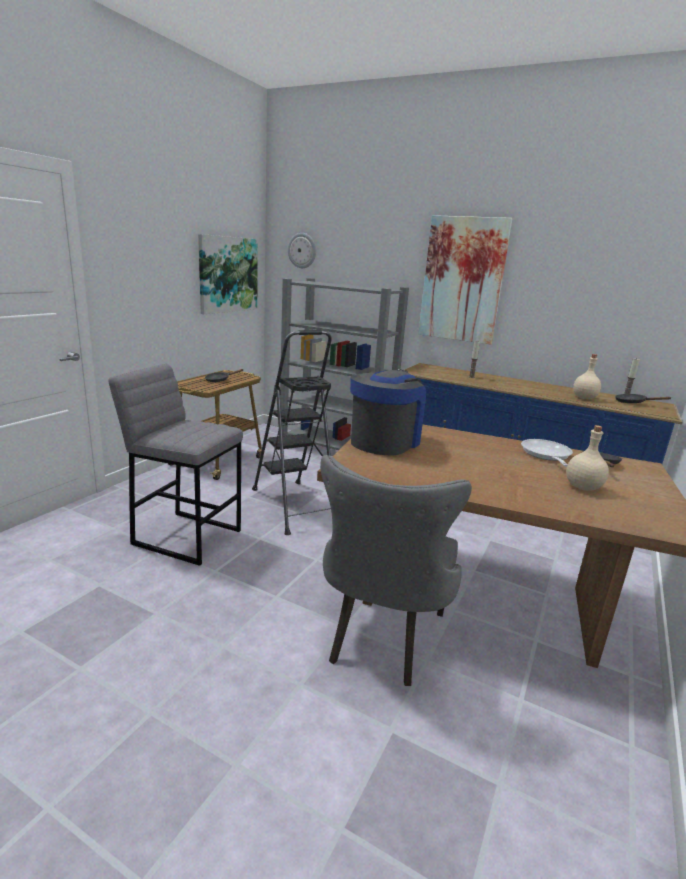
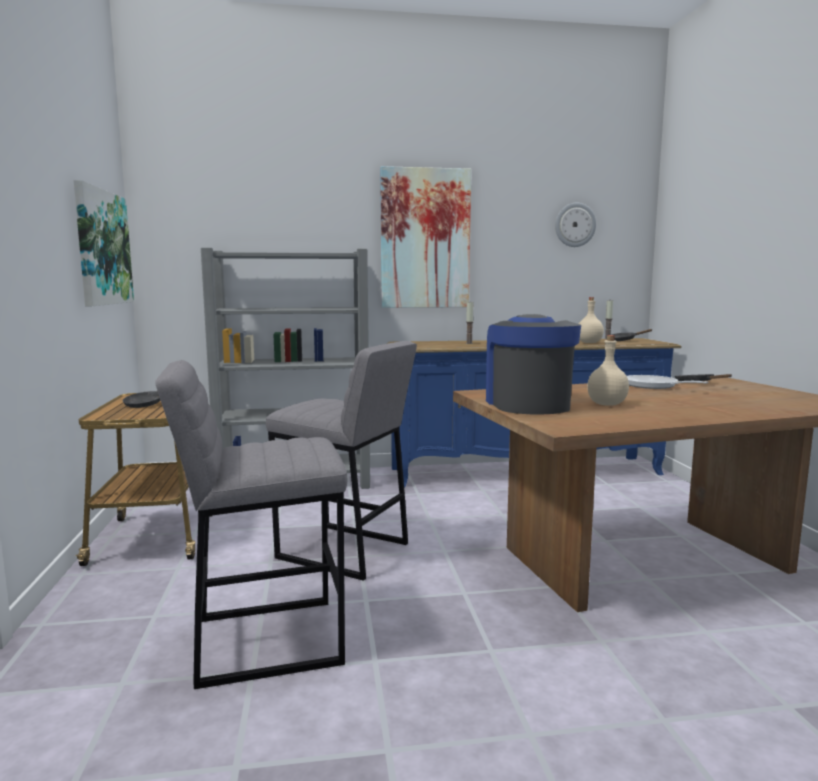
camera: 35 degrees left, 10 degrees down
(293, 506) = (345, 551): step ladder -> grey stool
(302, 250) = (195, 215): wall clock -> wall clock (575, 225)
(381, 637) = (644, 633): grey chair -> none
(582, 487) = (735, 397): beige bottle -> beige bottle (606, 404)

